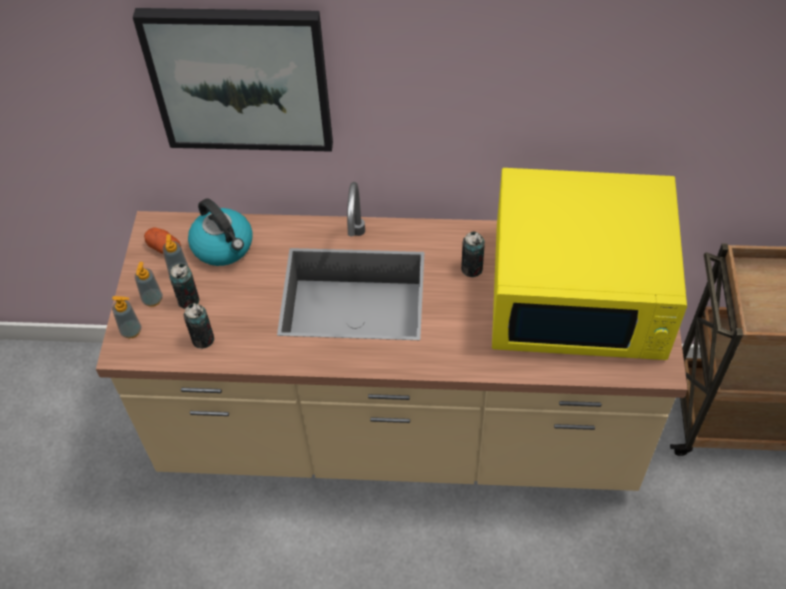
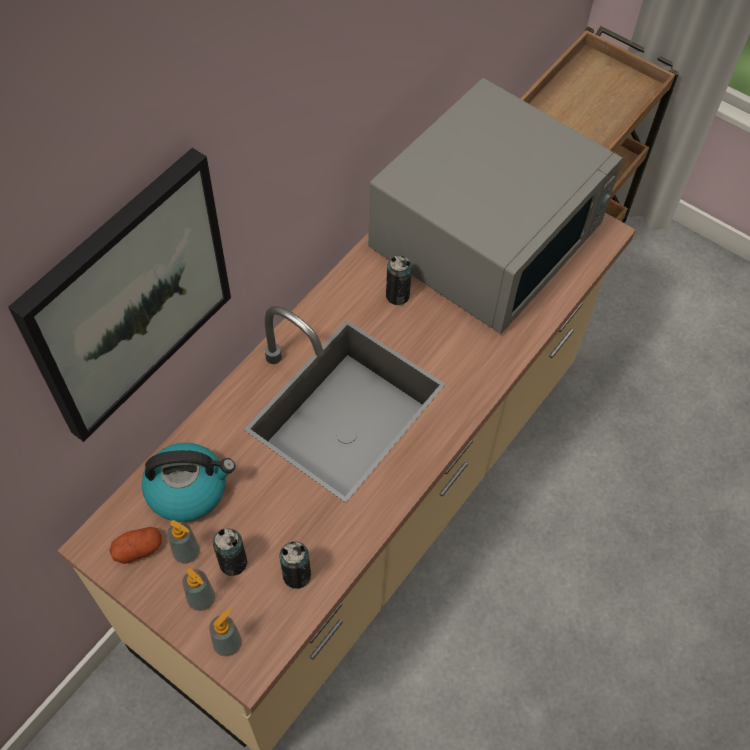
camera: 60 degrees left, 5 degrees up
(579, 293) = (487, 236): yellow microwave -> grey microwave

